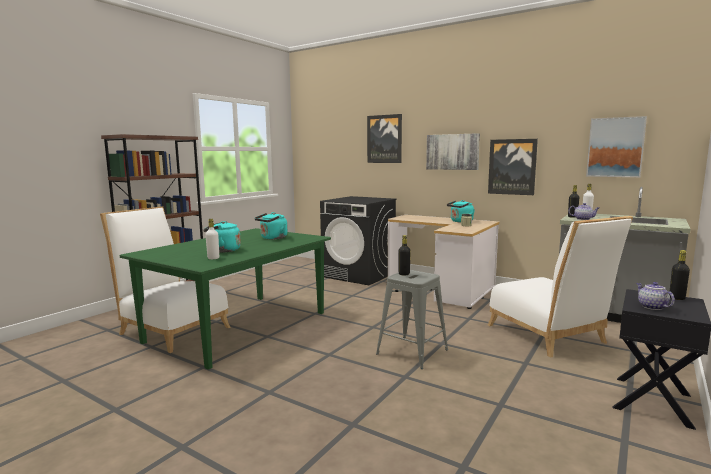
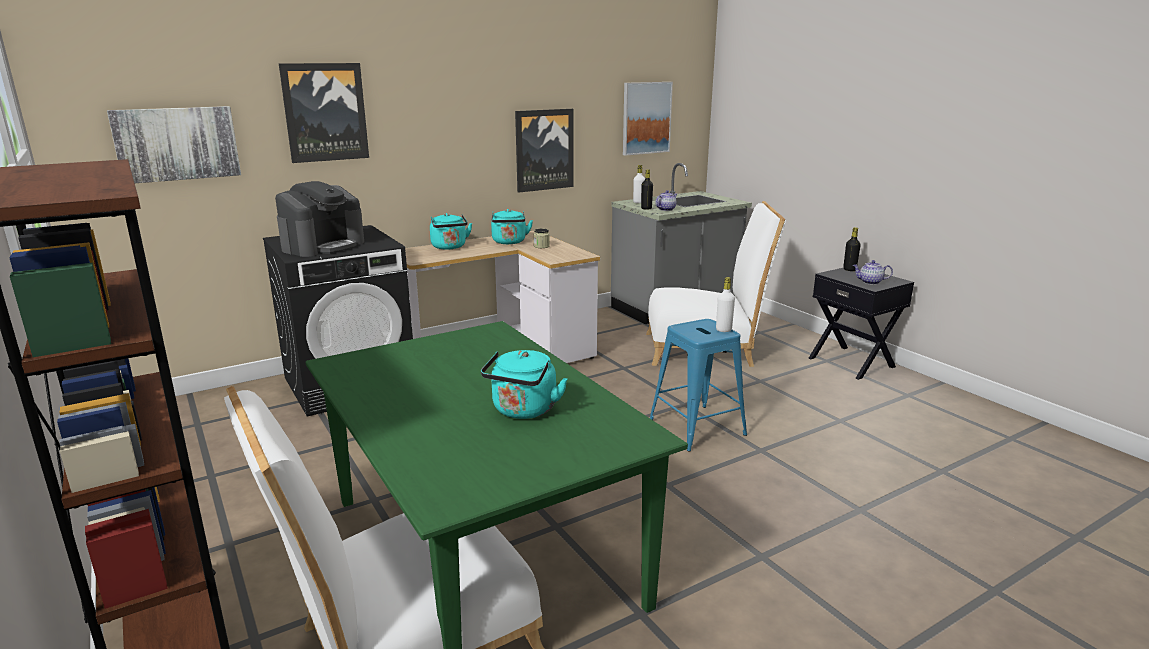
camera: 65 degrees left, 10 degrees up
(213, 258) = (588, 424): white bottle -> white bottle (723, 330)
(272, 238) = (455, 359): turquoise kettle -> turquoise kettle (449, 247)
(350, 199) = (323, 246): none -> coffee machine
(404, 274) = (692, 332): black bottle -> none
(412, 352) = (697, 427): grey stool -> blue stool
(452, 152) = (459, 132): picture -> picture (177, 144)

